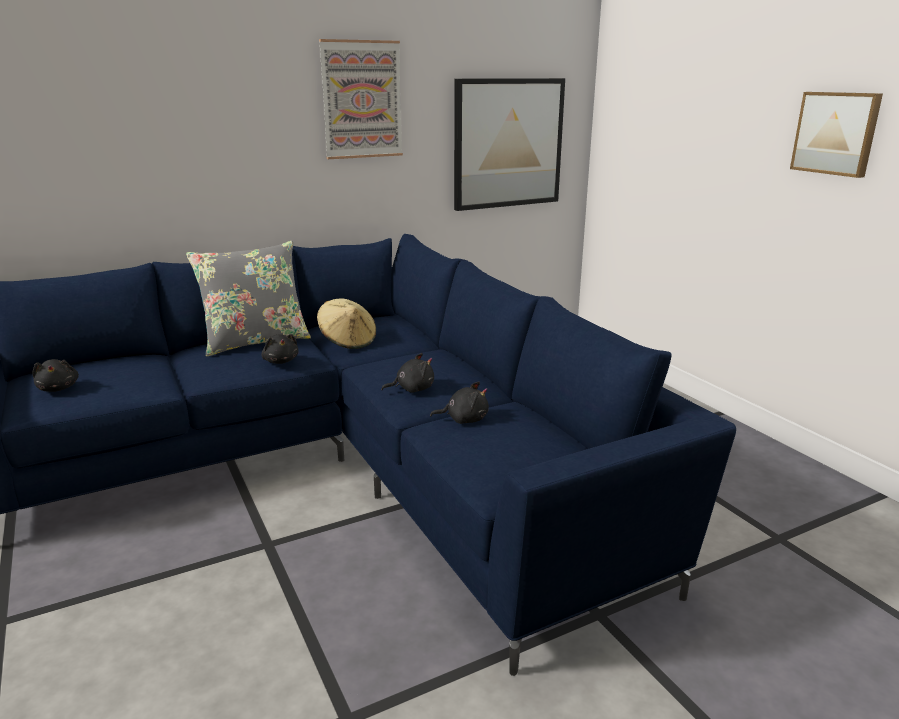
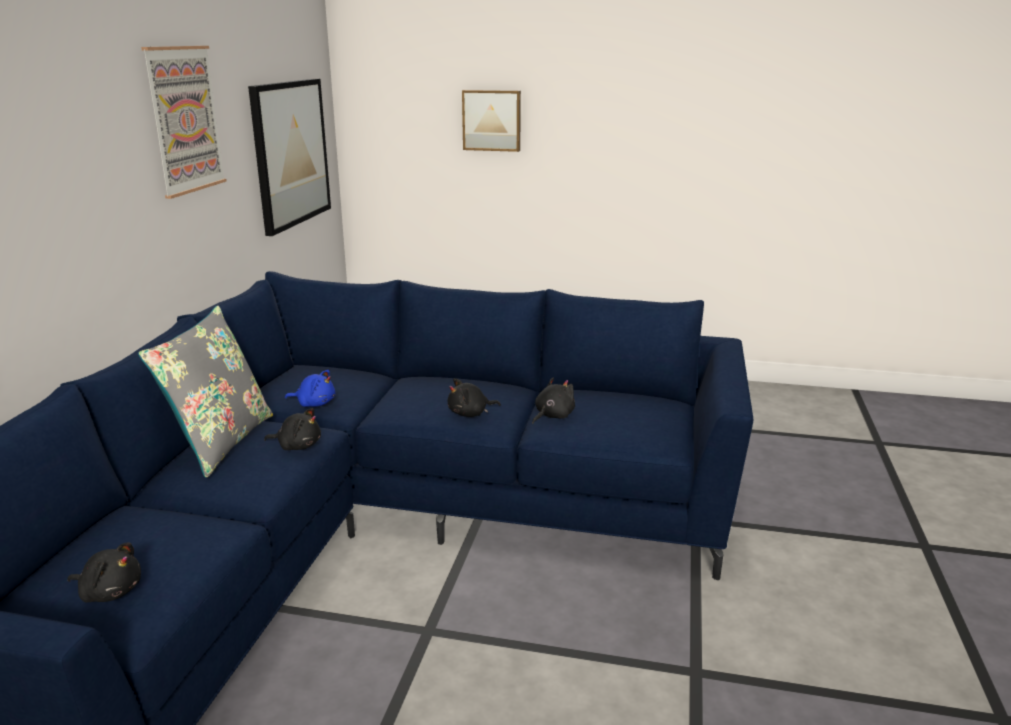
camera: 50 degrees left, 0 degrees up
(348, 341) = (314, 403): beige hat -> blue plush toy
(412, 389) = (470, 413): black plush toy -> black plush toy turned 135 degrees counterclockwise
(836, 133) = (615, 120): picture -> picture (492, 120)

